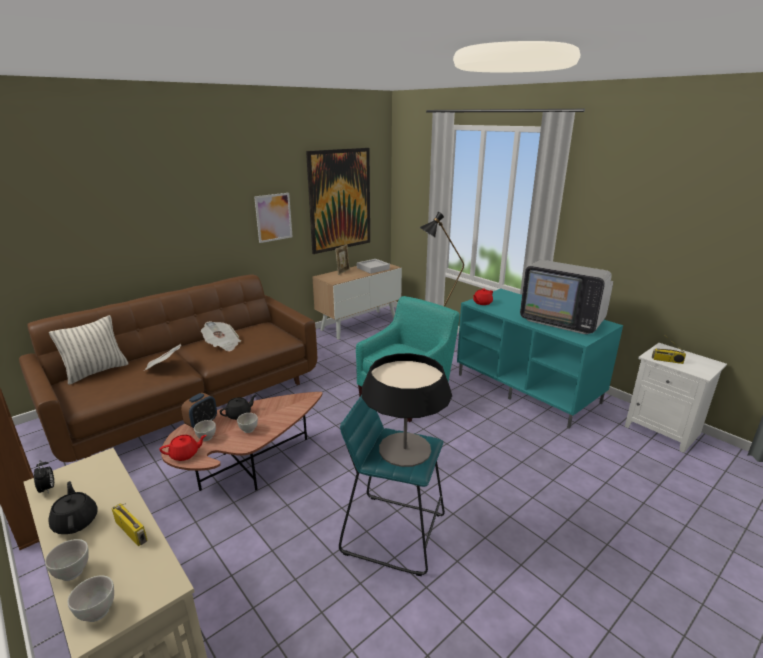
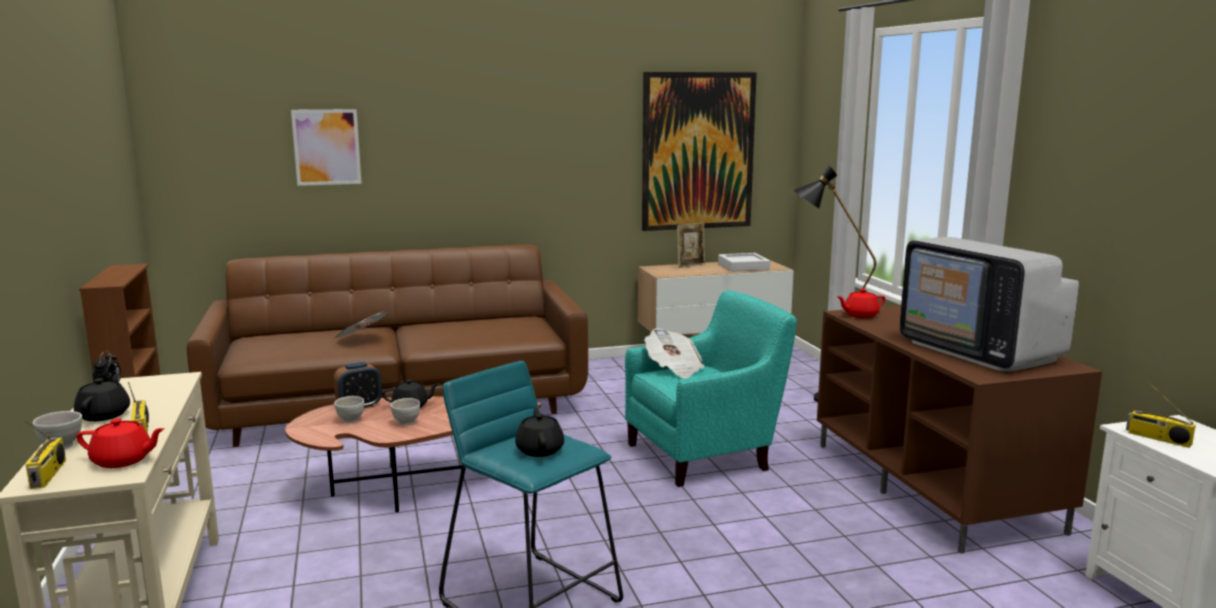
camera: 25 degrees right, 10 degrees down
(97, 372) = (286, 334): pillow -> none
(97, 611) = (49, 475): white bowl -> radio
(185, 454) = (312, 430): red teapot -> red teapot (123, 460)
(222, 345) = (452, 329): newspaper -> newspaper (674, 369)
(273, 217) = (581, 166): picture -> picture (327, 147)
(404, 449) = (540, 449): table lamp -> black teapot
(528, 388) = (934, 486): turquoise tv stand -> brown tv stand

